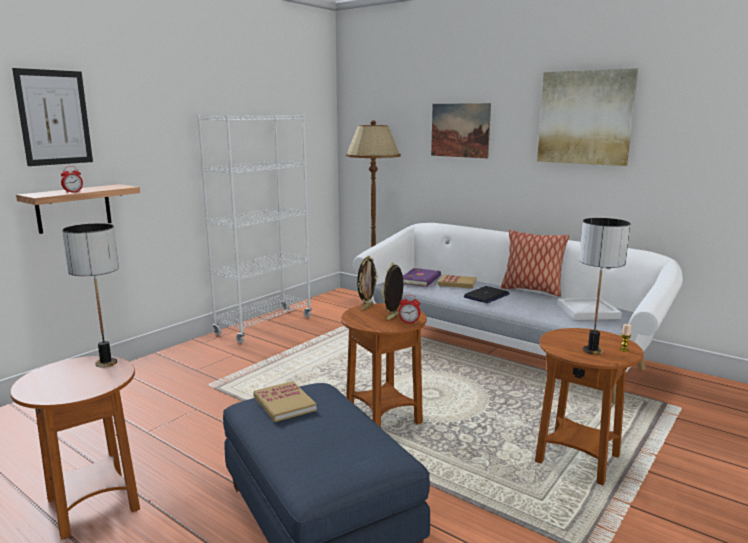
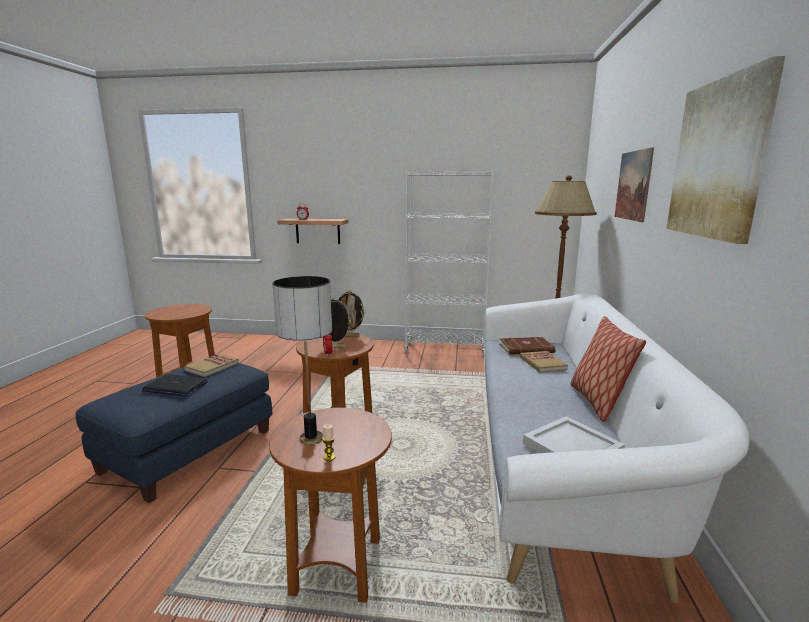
camera: 60 degrees right, 0 degrees up
(54, 117) = (311, 174): picture -> none
(106, 363) = (200, 310): table lamp -> none
(421, 279) = (527, 349): purple book -> brown book
(486, 296) = (525, 382): laptop -> laptop (175, 387)

